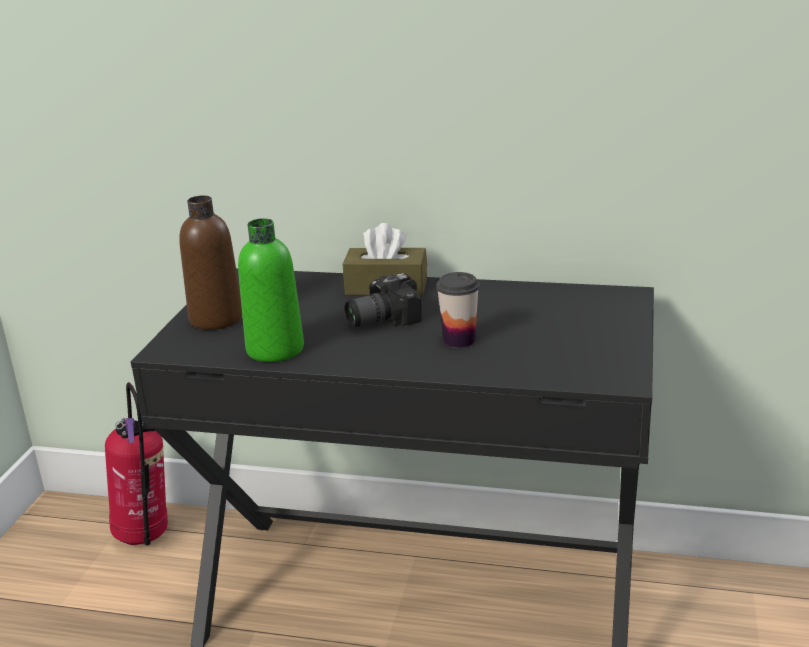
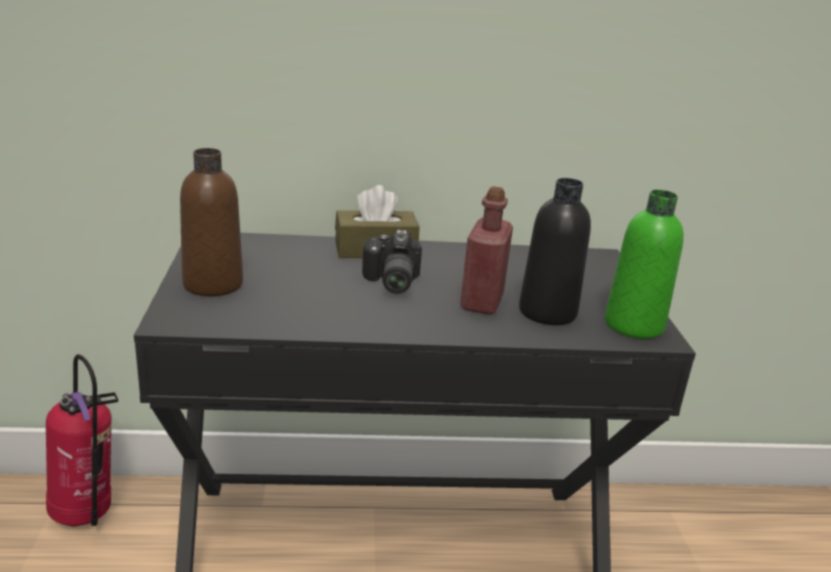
camera: 20 degrees left, 0 degrees up
(275, 349) = (298, 316): green bottle -> green bottle (633, 325)
(379, 319) = (389, 282): camera -> camera turned 45 degrees counterclockwise
(459, 340) = (481, 302): cup -> red bottle
(520, 352) = (547, 312): none -> black bottle

